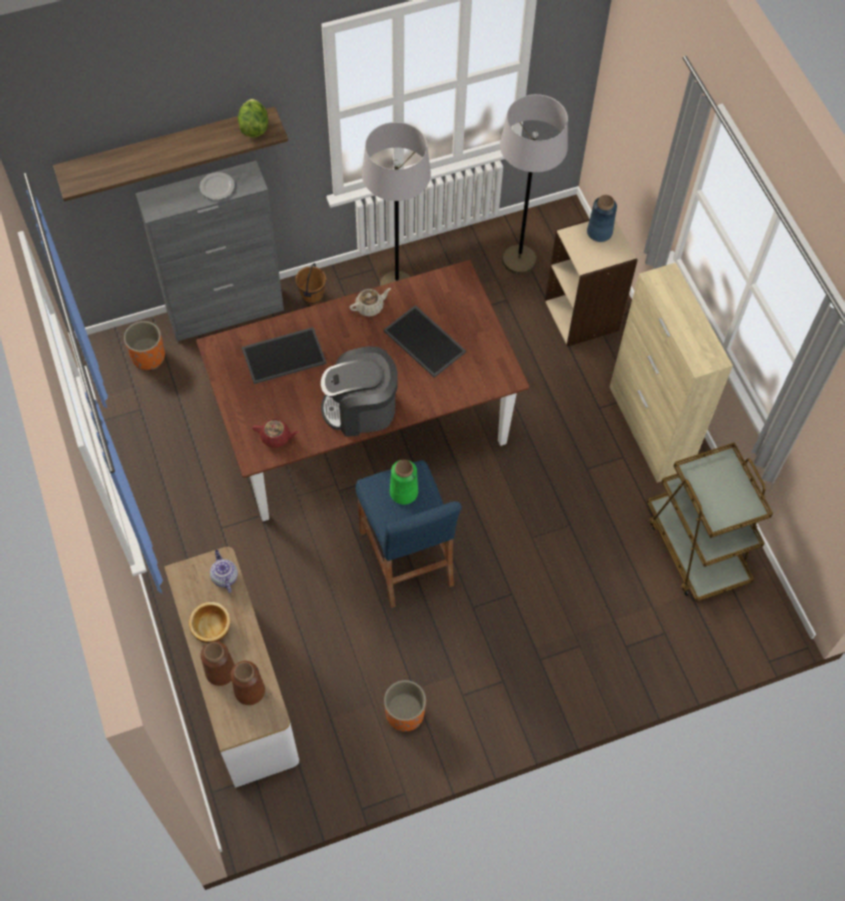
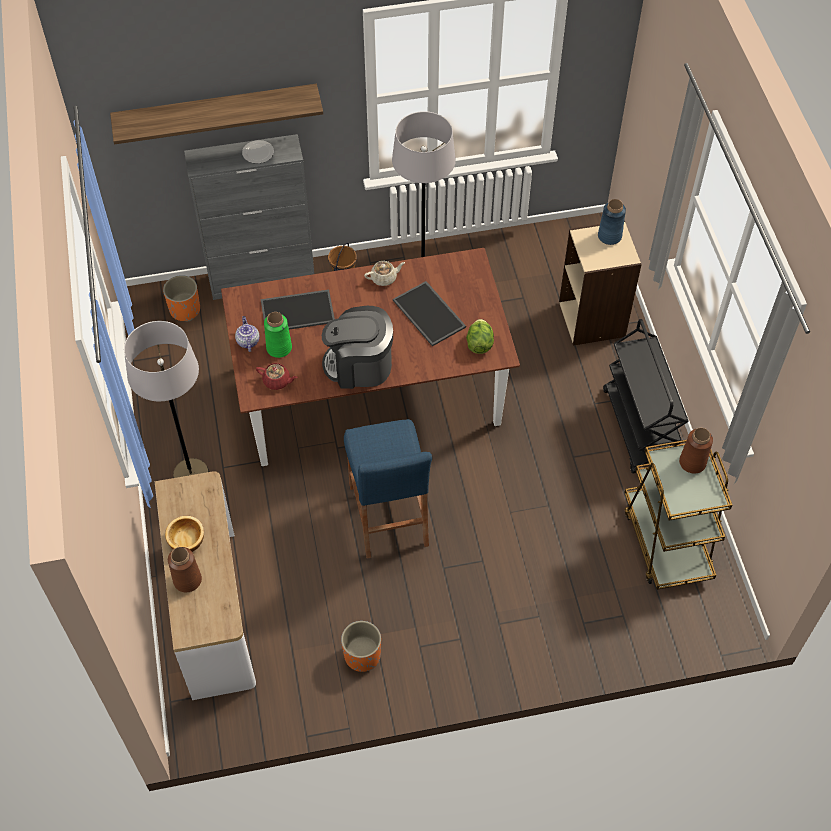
camera: 10 degrees right, 5 degrees down
(224, 577) = (207, 497): teapot -> teapot (247, 341)
(249, 690) = (210, 600): brown vase -> brown vase (692, 462)
(254, 128) = (294, 99): lettuce -> lettuce (479, 344)
(403, 492) = (386, 444): green vase -> green vase (279, 347)
(519, 260) = (541, 264): grey floor lamp -> grey floor lamp (191, 475)
(649, 429) = (639, 428): beige cabinet -> black cart

